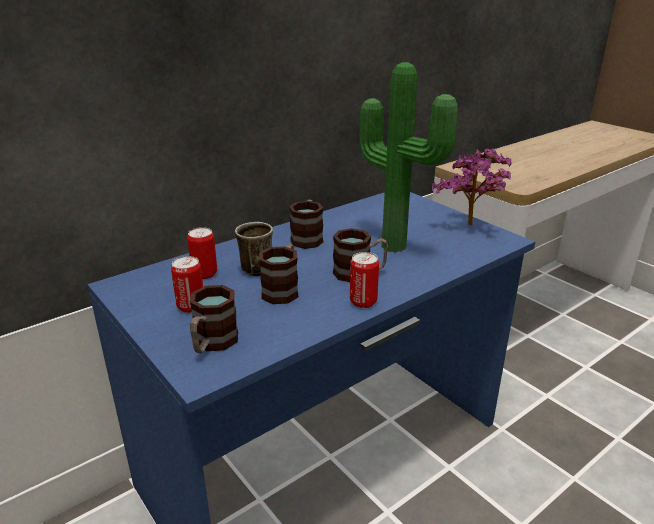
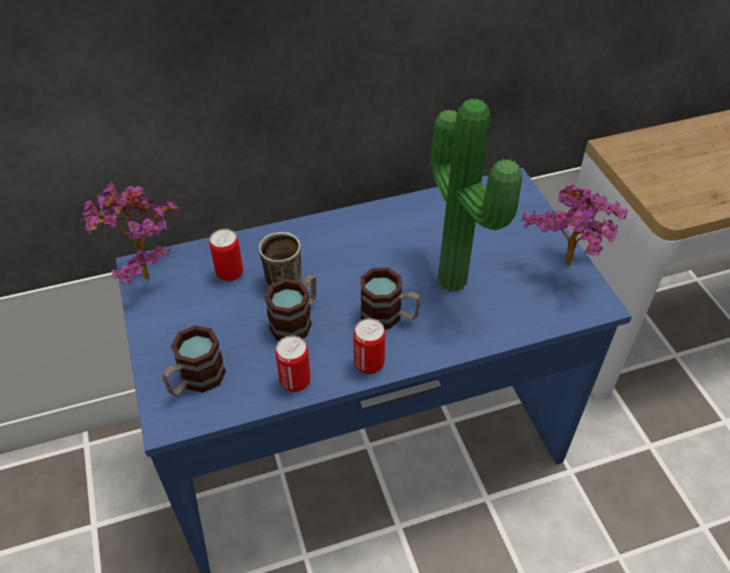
camera: 20 degrees right, 20 degrees up
(120, 288) = (143, 273): none -> potted plant
(191, 306) = (197, 320): can -> can (295, 381)
(307, 238) = (363, 240): mug -> none

